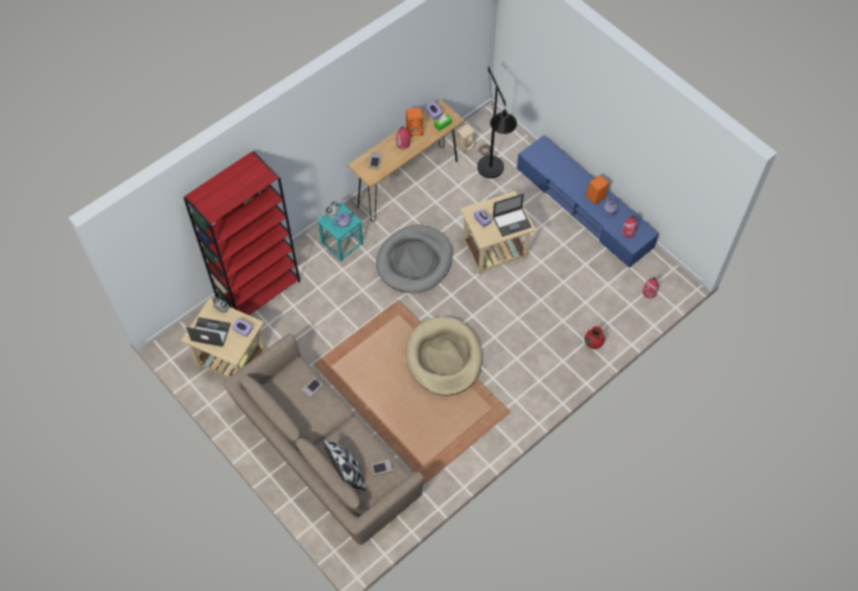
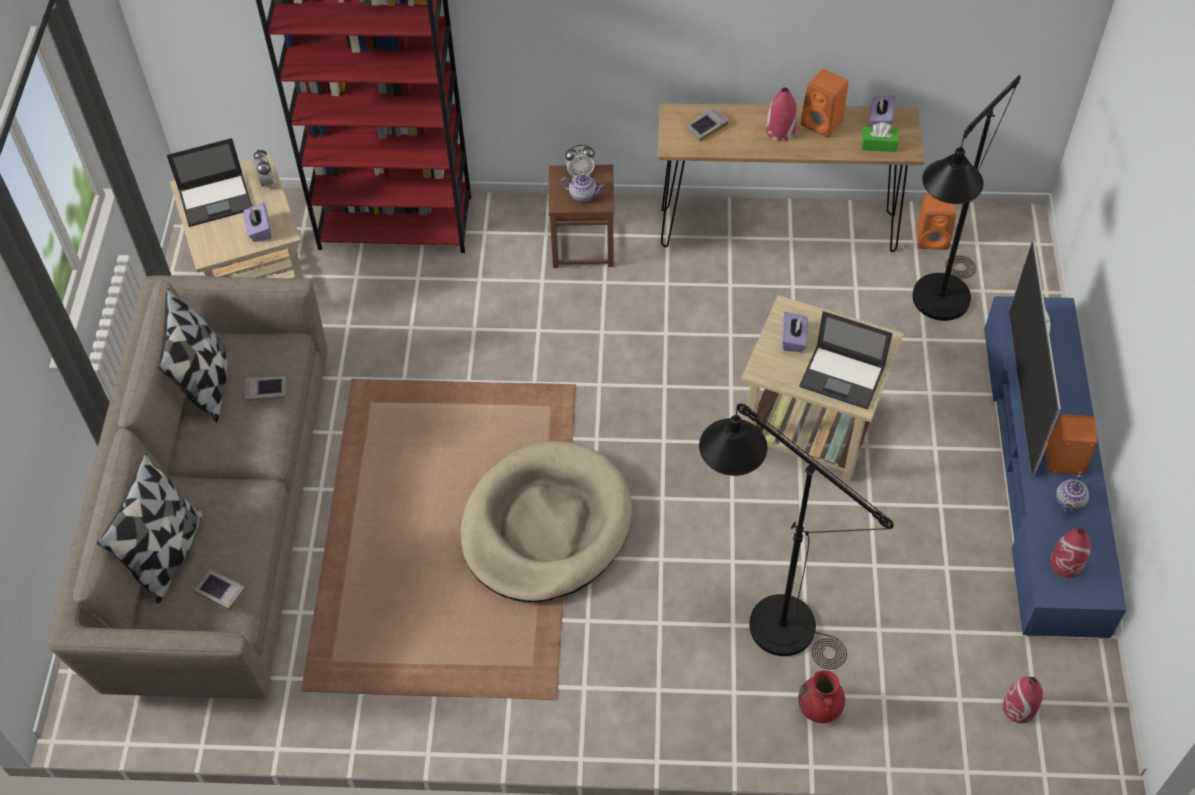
camera: 45 degrees right, 5 degrees down
(210, 332) = (217, 199): laptop -> laptop turned 105 degrees clockwise
(285, 404) = (206, 382): none -> pillow
(342, 243) = (583, 244): turquoise stool -> brown stool
(414, 261) = (662, 348): grey dog bed -> none
(465, 145) = (933, 238): beige speaker -> orange speaker
(546, 327) = (765, 616): none -> black floor lamp
(560, 182) = (1022, 391): none -> television

